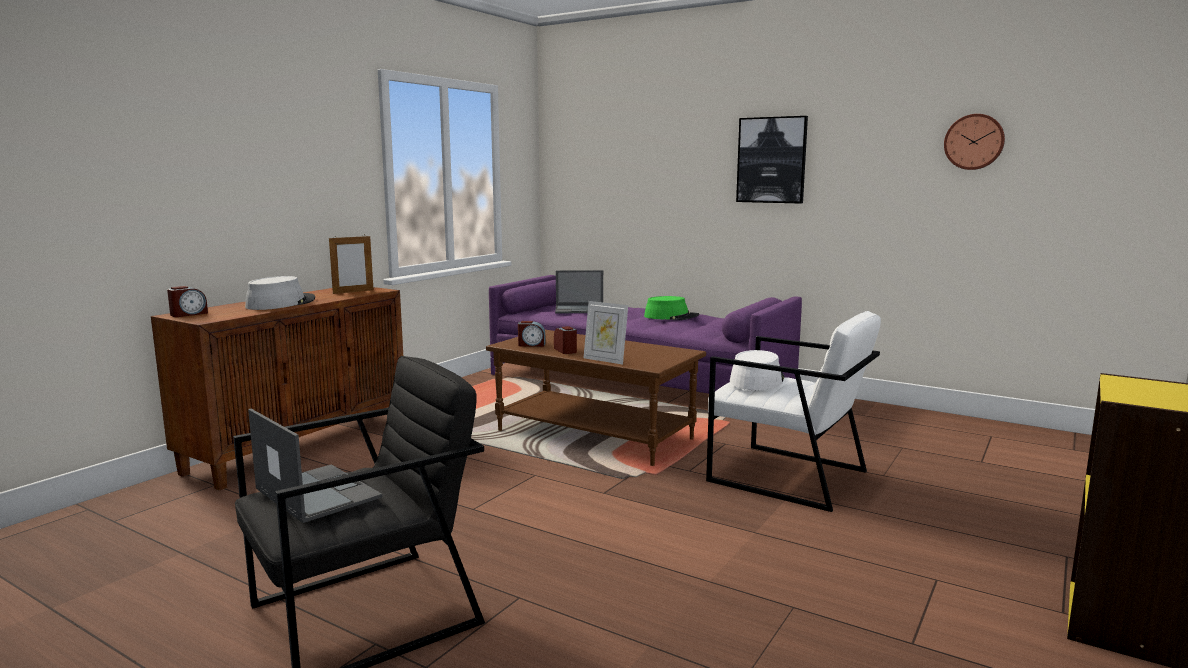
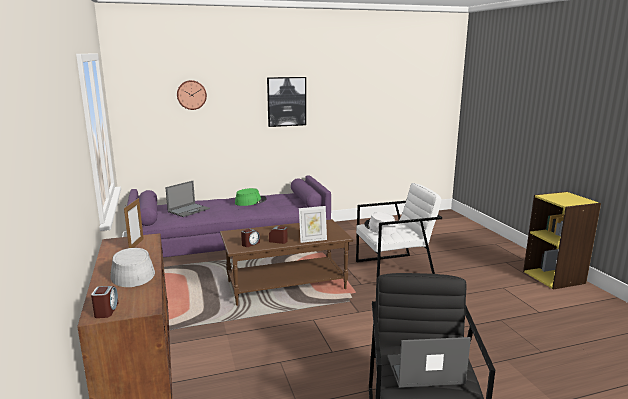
camera: 50 degrees left, 5 degrees up
(974, 142) = (382, 91): wall clock -> wall clock (191, 95)

